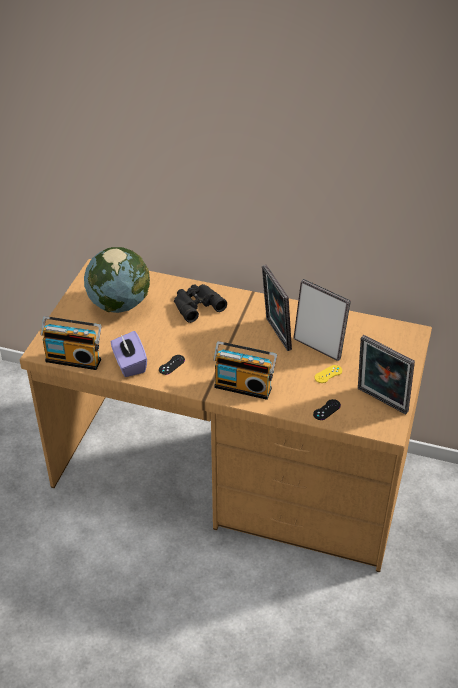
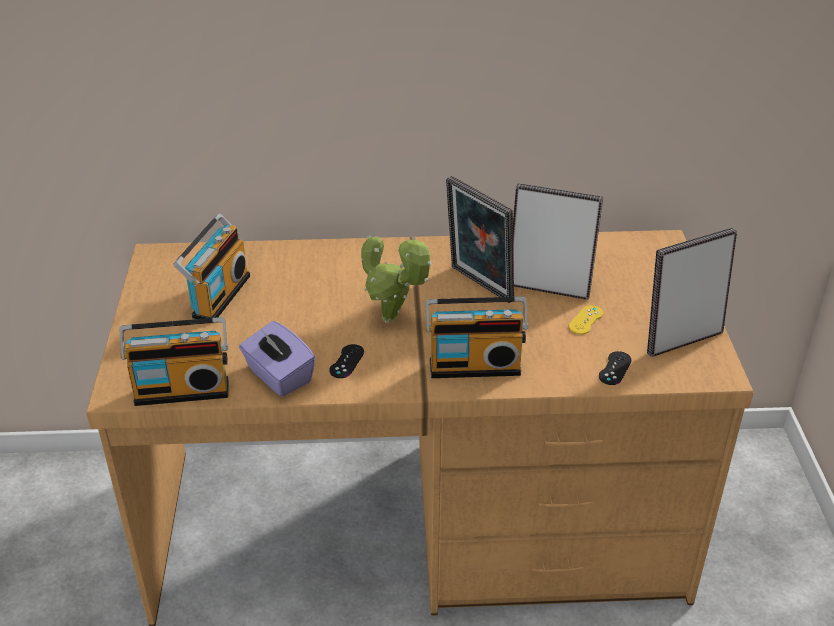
camera: 20 degrees left, 5 degrees down
(119, 304) = (218, 296): globe -> radio
(196, 305) = (338, 271): black binoculars -> none
(212, 345) = (393, 320): none -> potted plant
(380, 402) = (681, 339): picture frame -> picture frame turned 135 degrees clockwise

